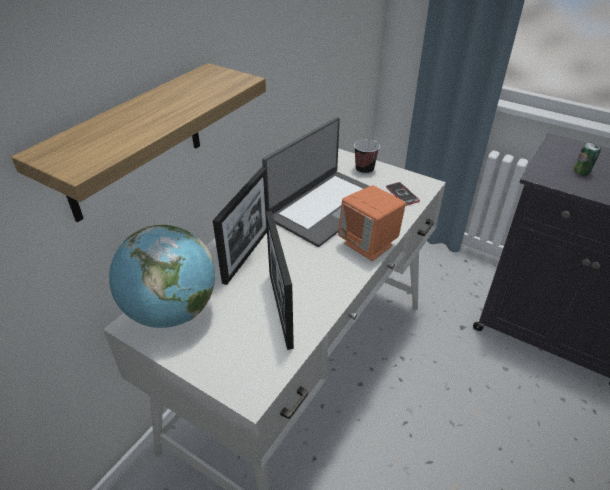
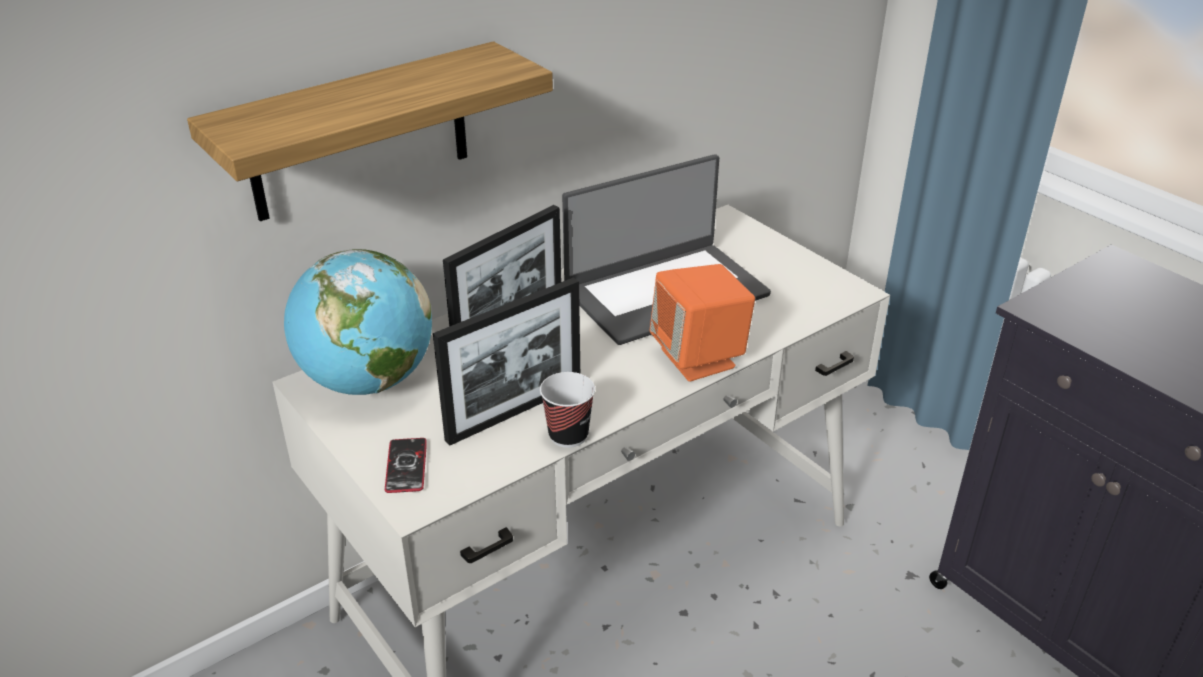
camera: 20 degrees right, 5 degrees down
(280, 309) = (514, 412): picture frame -> picture frame turned 135 degrees counterclockwise
(364, 169) = (763, 251): cup -> cup (568, 435)
(402, 194) = (801, 299): phone -> phone (406, 466)
(581, 172) = (1120, 317): can -> none

